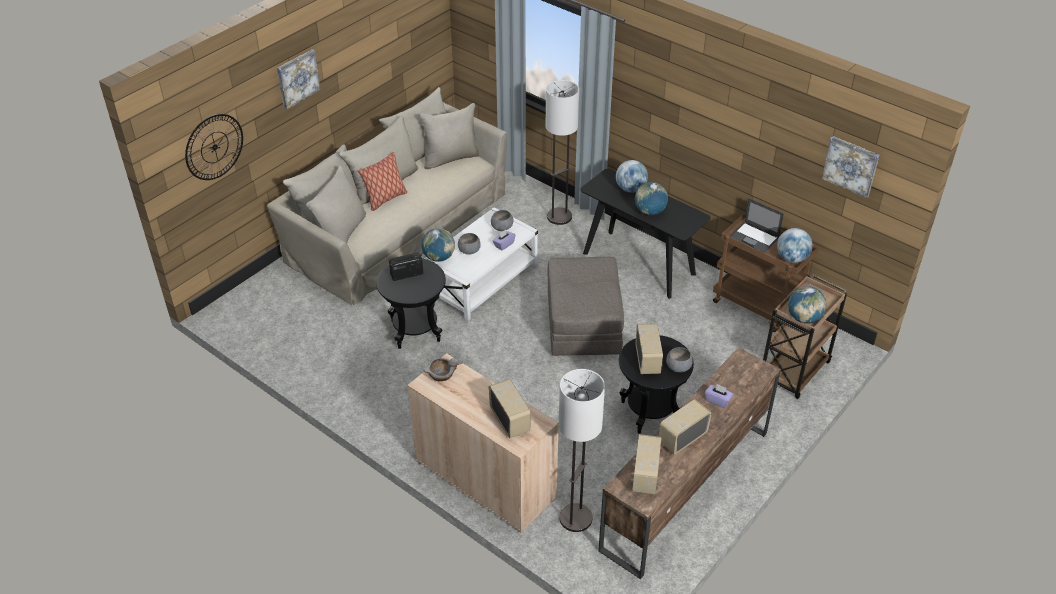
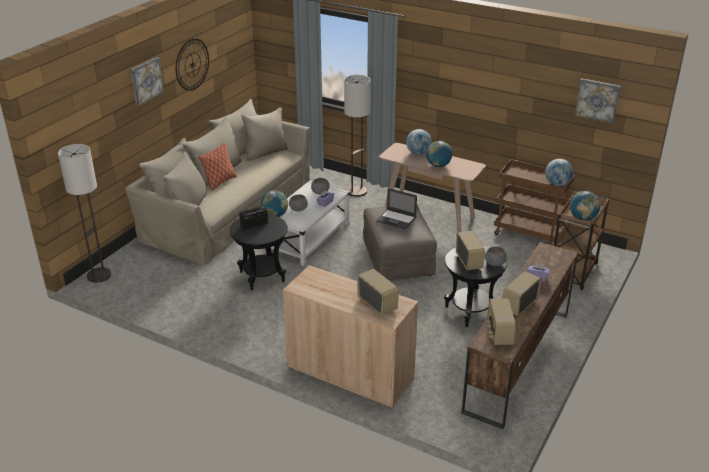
camera: 10 degrees left, 10 degrees down
(214, 147) = (83, 132): wall clock -> wall clock (192, 64)
(441, 375) = (309, 280): grey bowl -> none
(575, 518) = (434, 392): floor lamp -> floor lamp (99, 275)
(639, 263) = (429, 215): black console table -> beige console table
(754, 238) = (524, 174): laptop -> laptop (396, 219)

